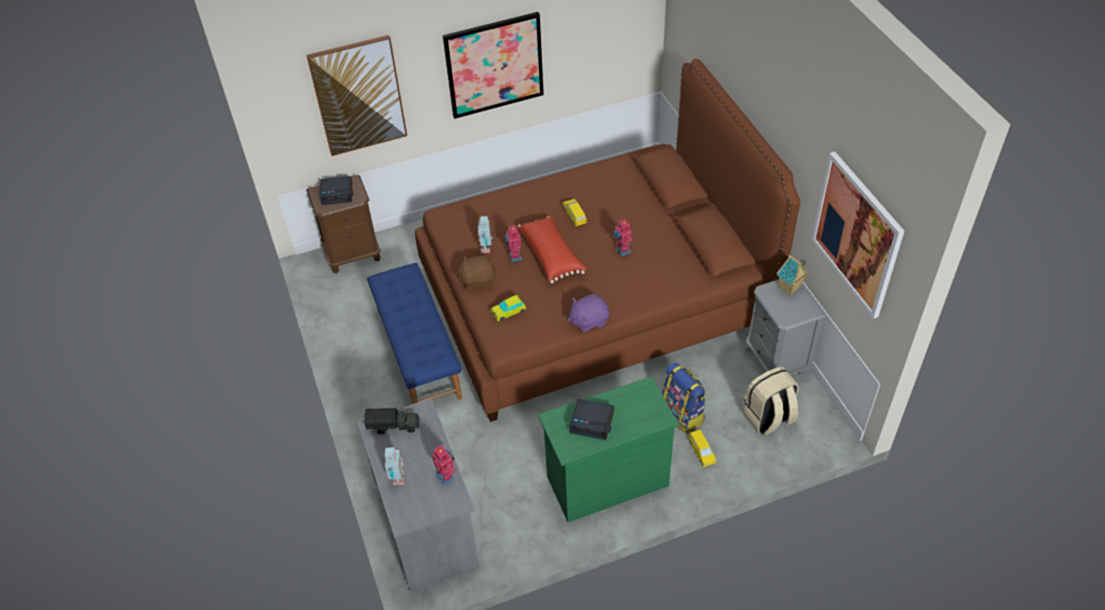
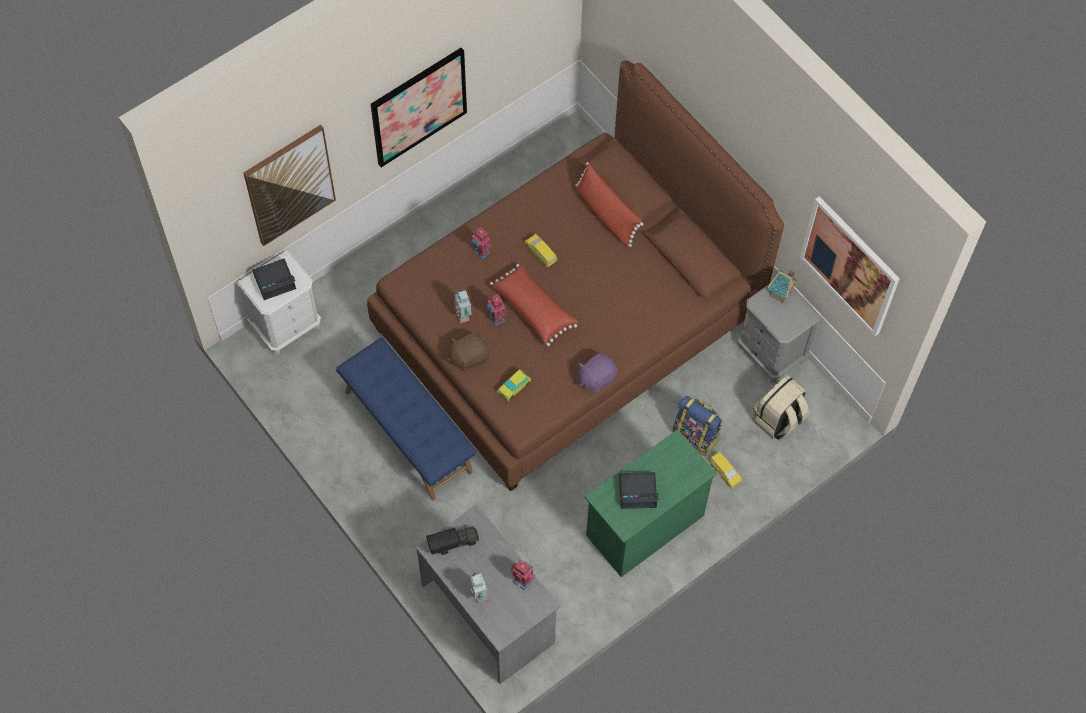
camera: 20 degrees left, 15 degrees up
(353, 254) = (286, 326): brown nightstand -> white nightstand
(622, 251) = (603, 286): toy robot -> toy robot (481, 253)
(644, 199) = (606, 214): none -> red pillow

